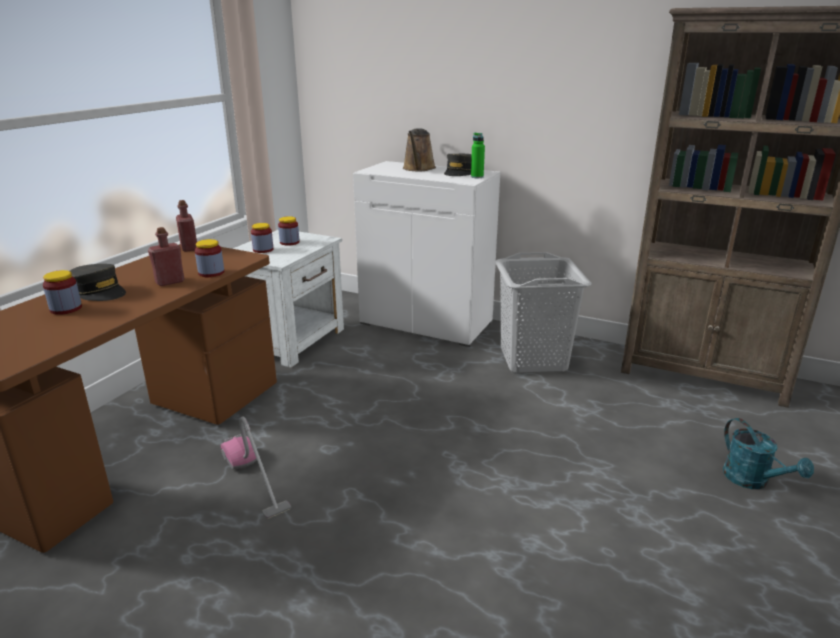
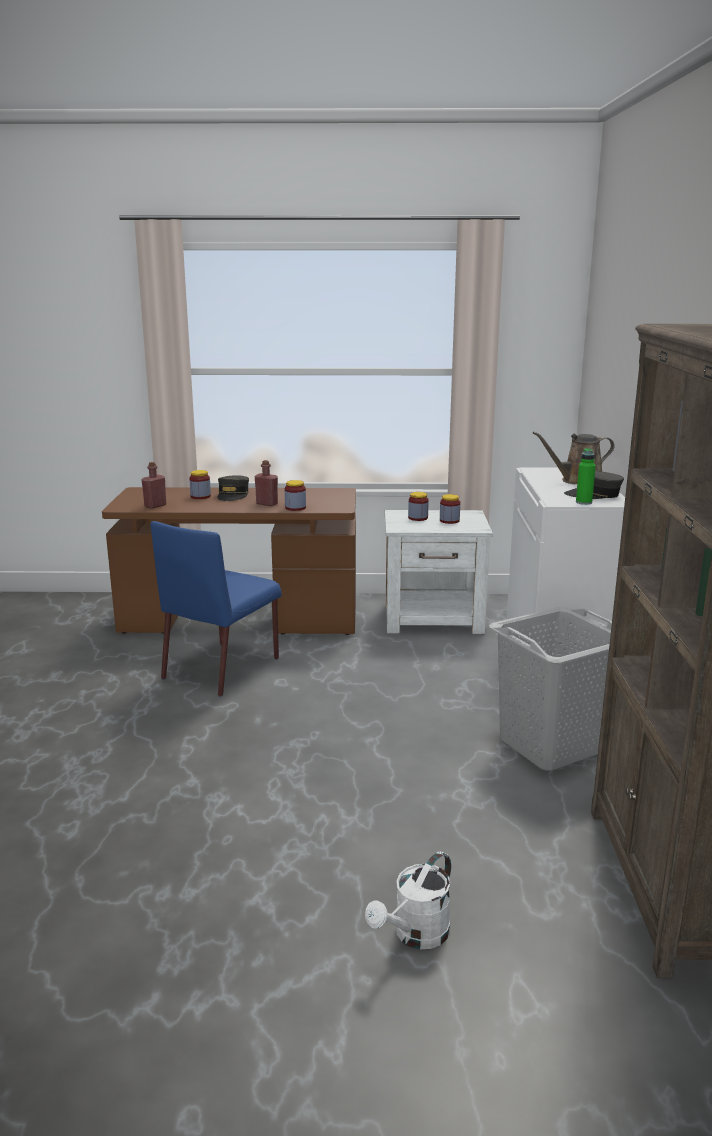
camera: 65 degrees right, 5 degrees down
(189, 248) = (339, 491): red bottle -> red bottle (155, 506)
(254, 480) = (222, 667): vacuum cleaner -> blue chair
(752, 481) = (415, 936): turquoise watering can -> white watering can

